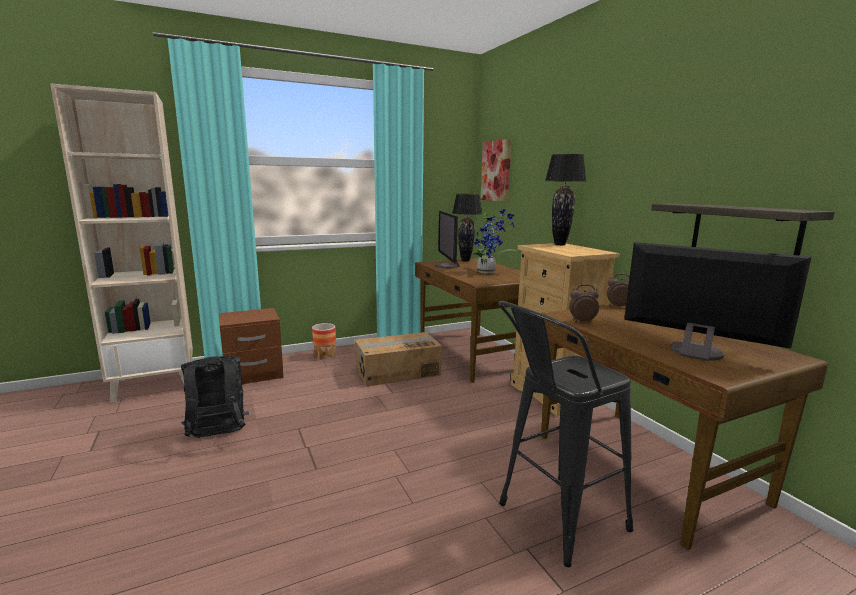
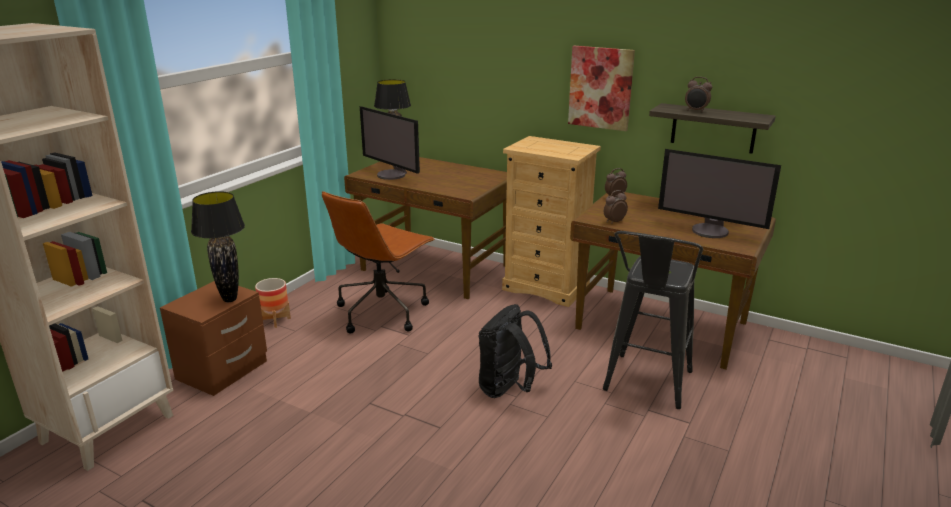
camera: 35 degrees left, 10 degrees up
(218, 436) = (299, 444): black backpack -> black backpack (509, 389)
(397, 371) = (382, 311): cardboard box -> brown office chair
(488, 272) = (448, 175): potted plant -> none
(496, 171) = (418, 50): picture -> picture (600, 88)
(559, 244) = (535, 140): black table lamp -> black table lamp (229, 300)
(695, 352) = (711, 231): monitor -> monitor turned 150 degrees counterclockwise
(713, 205) = (696, 111): none -> alarm clock

